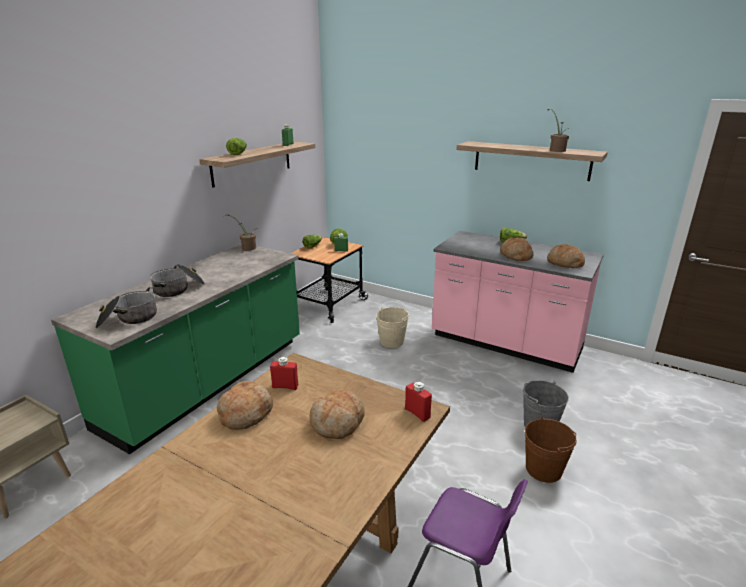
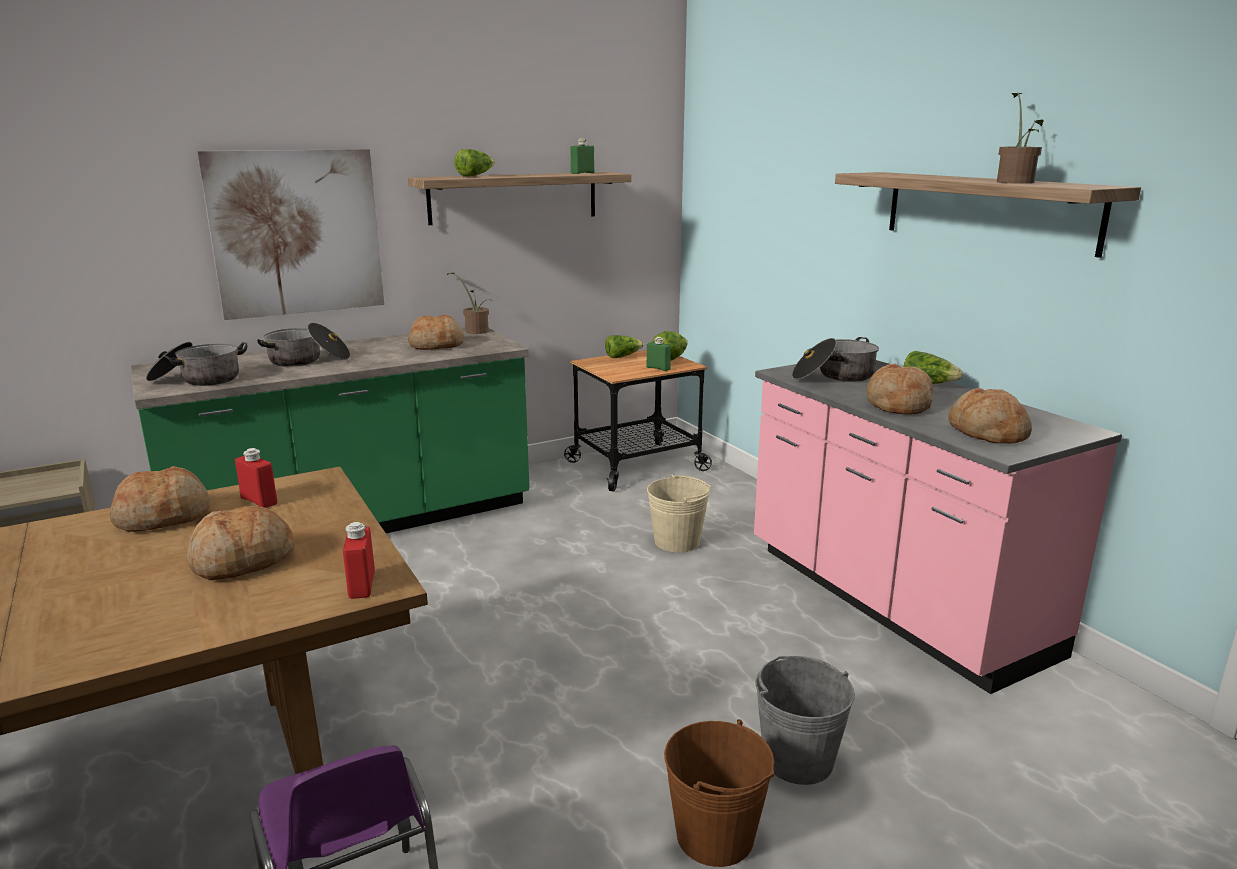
camera: 30 degrees right, 5 degrees down
(142, 205) = (296, 233): none -> picture
(242, 262) = (437, 345): none -> bread
(470, 245) = (834, 376): none -> cooking pot

